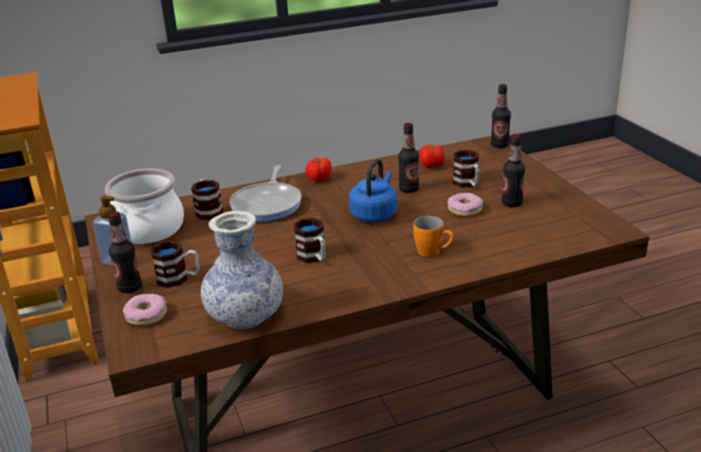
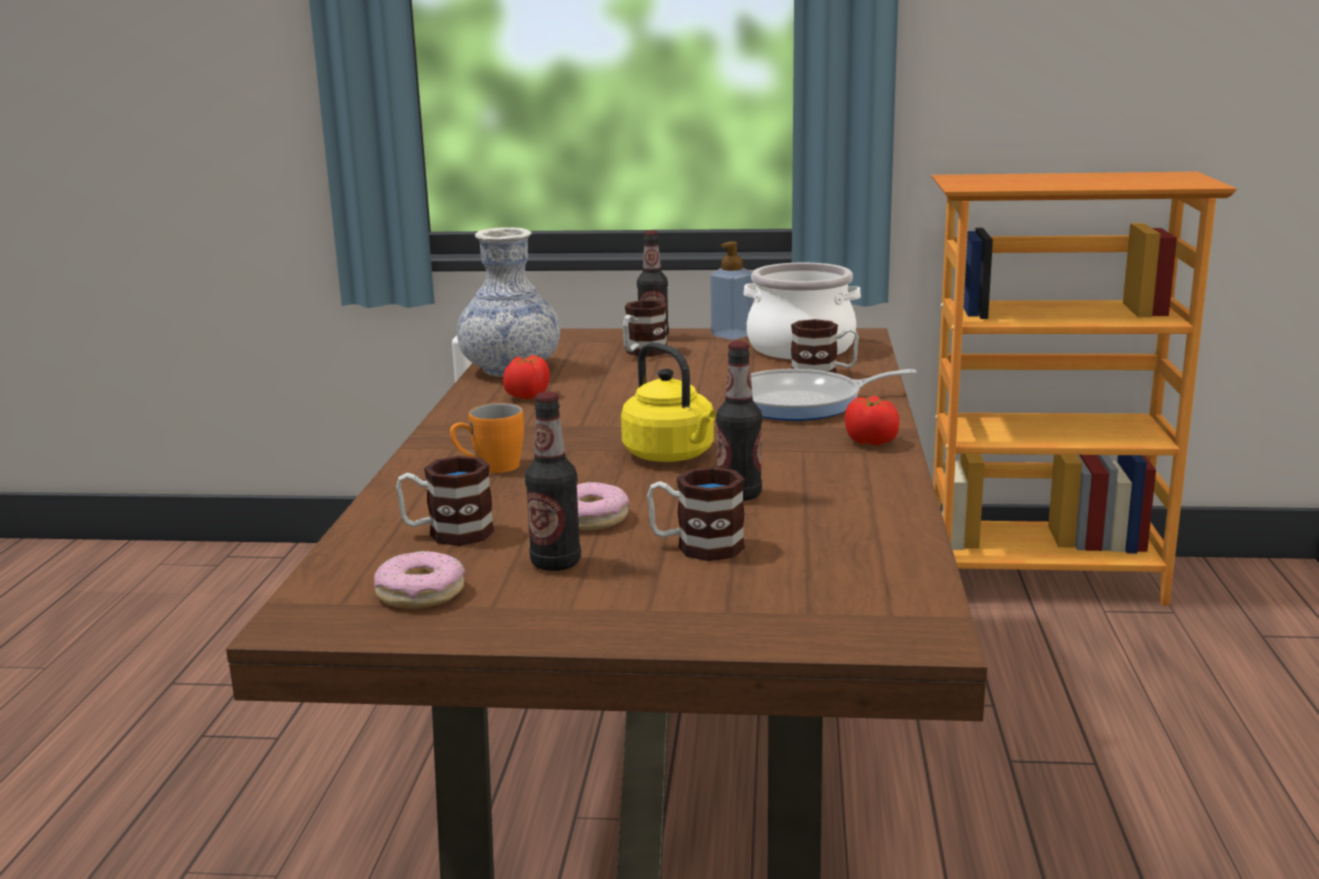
camera: 115 degrees right, 10 degrees down
(146, 315) = (582, 340): donut -> donut (420, 593)
(268, 204) = (803, 403): frying pan -> frying pan turned 45 degrees counterclockwise
(314, 258) = (591, 407): mug -> mug (447, 534)
(375, 214) = (672, 456): blue kettle -> yellow kettle
(432, 166) = (834, 537): tomato -> tomato (527, 396)
(499, 145) = (890, 642): bottle -> none

